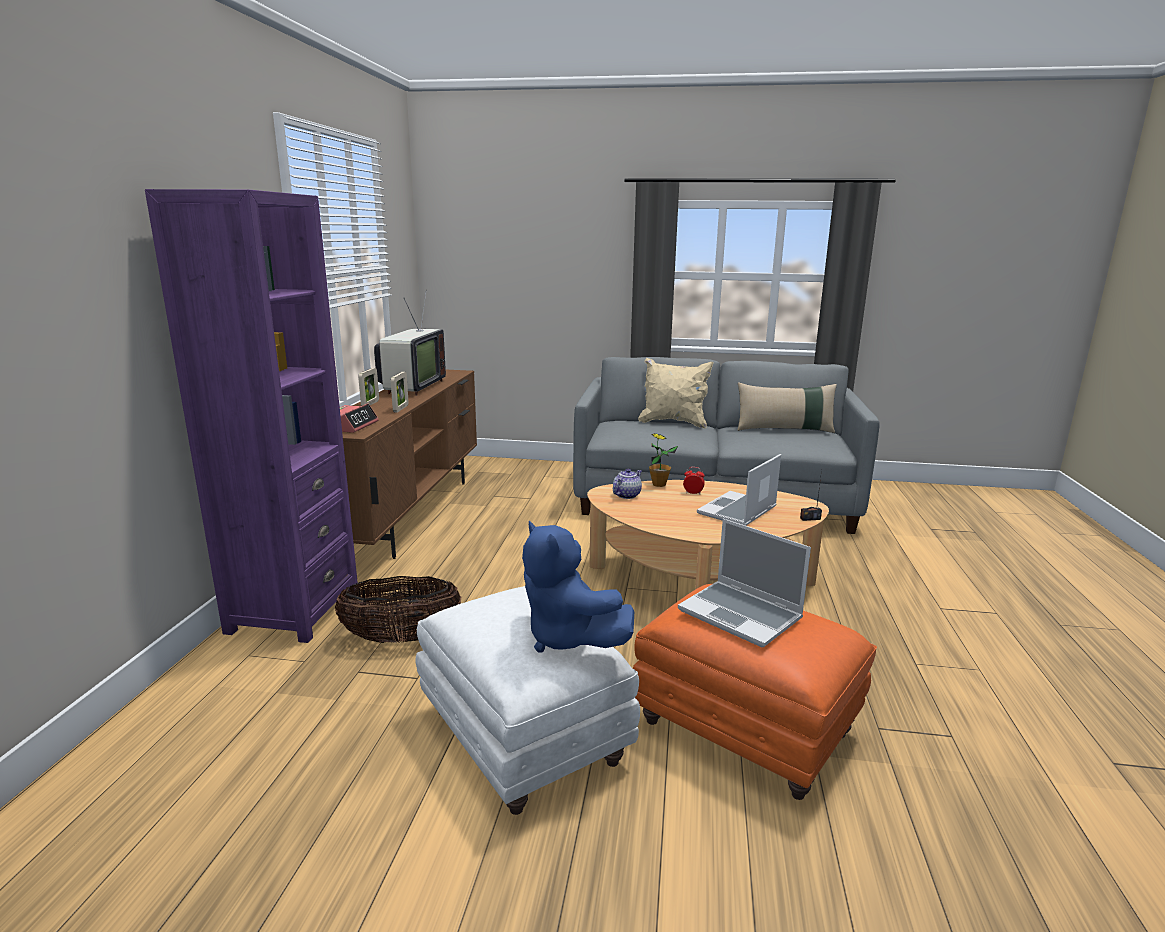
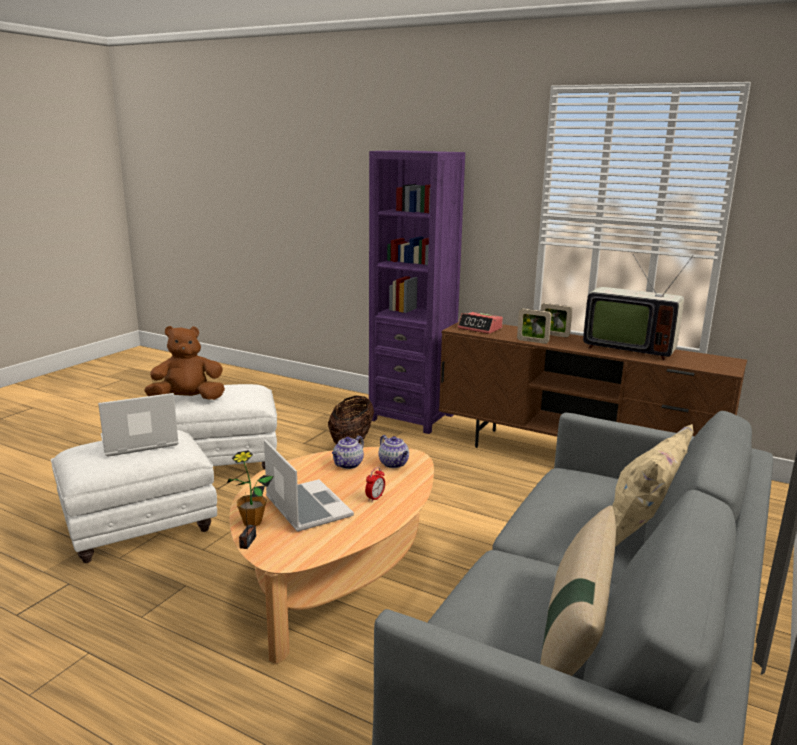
camera: 110 degrees right, 0 degrees up
(567, 637) = (187, 400): blue plush toy -> brown plush toy
(648, 510) = (348, 465): none -> teapot
(659, 484) = (414, 486): potted plant -> potted plant (252, 522)
(747, 729) = (138, 529): orange ottoman -> white ottoman

